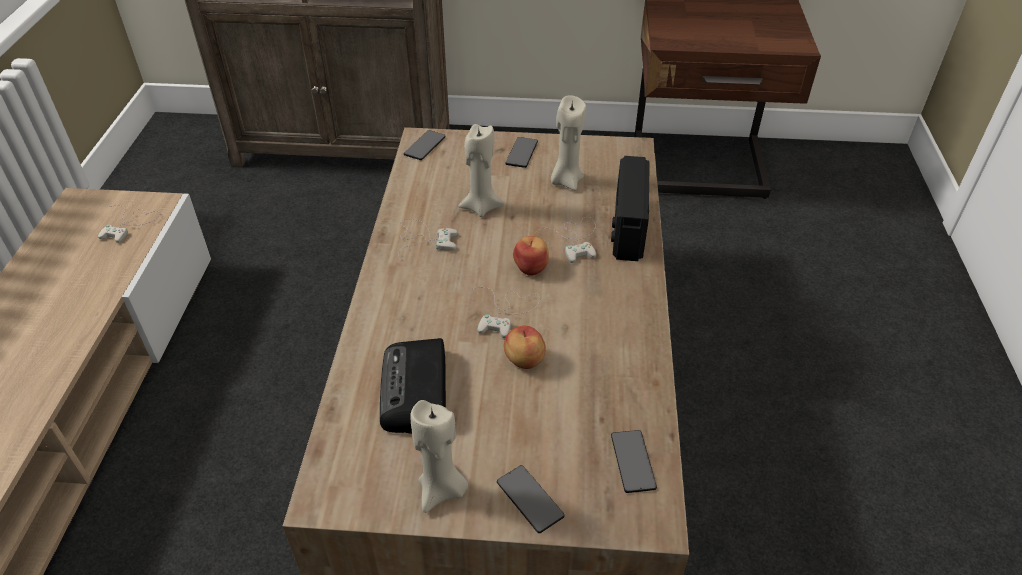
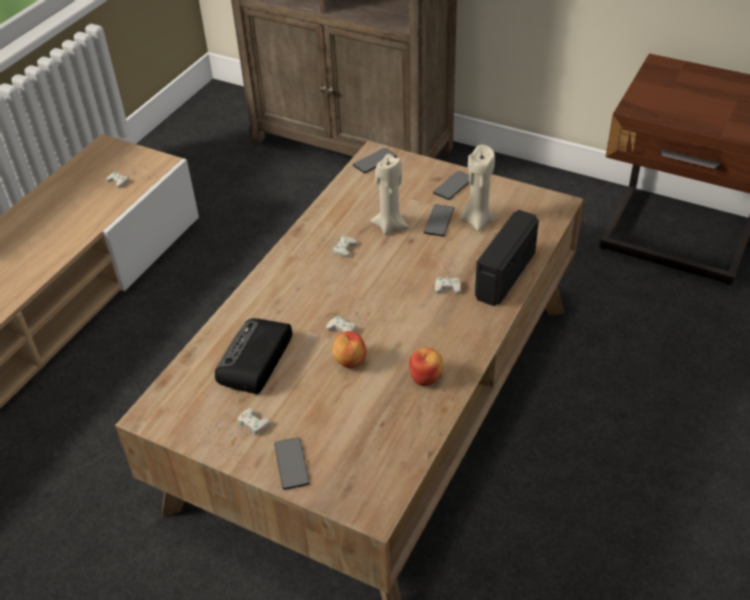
camera: 25 degrees right, 0 degrees up
(442, 490) = (233, 437): beige candle -> white game controller
(531, 267) = (401, 287): apple -> apple (426, 377)
(632, 462) = (385, 463): phone -> phone (439, 221)

